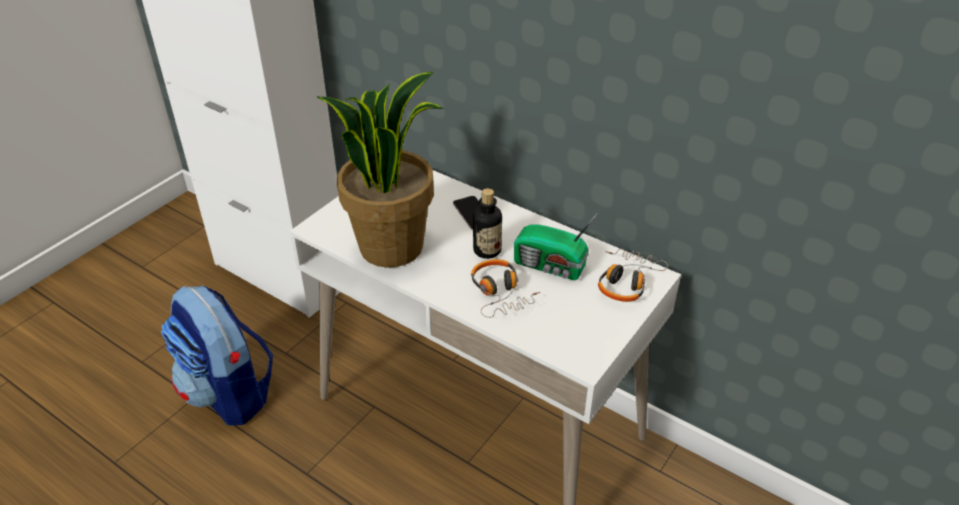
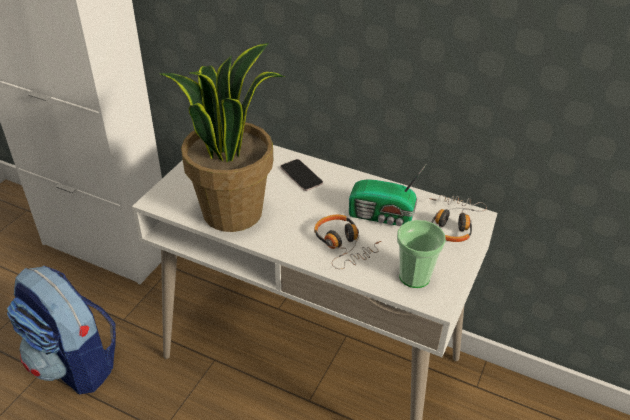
camera: 10 degrees left, 0 degrees up
(487, 250) = (322, 207): bottle -> none
(568, 334) = (414, 277): none -> cup

